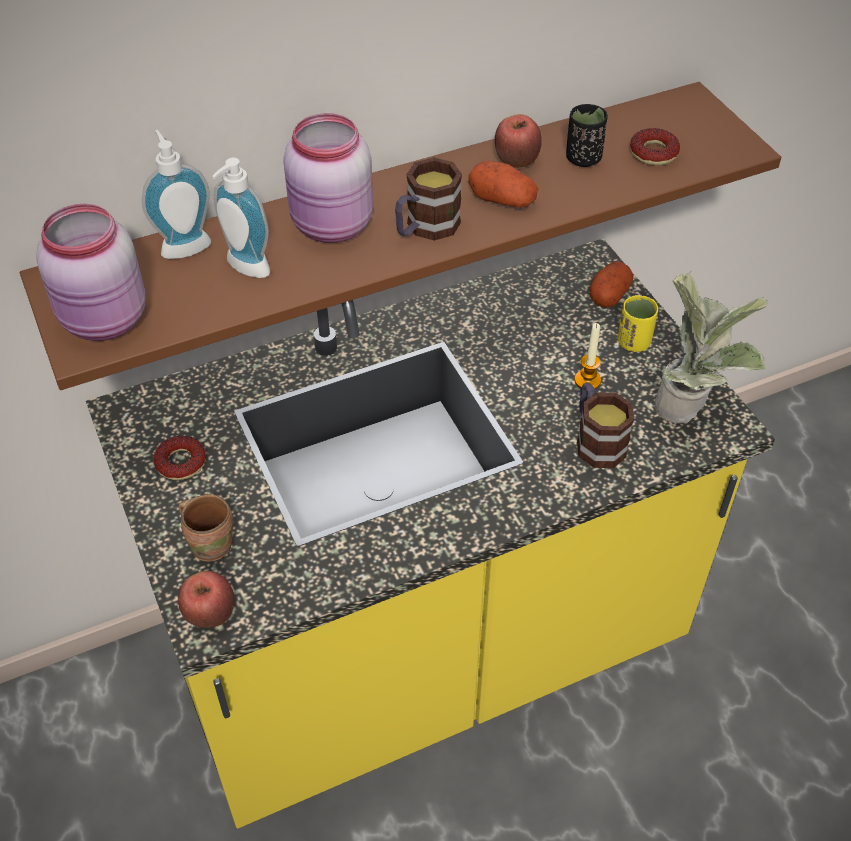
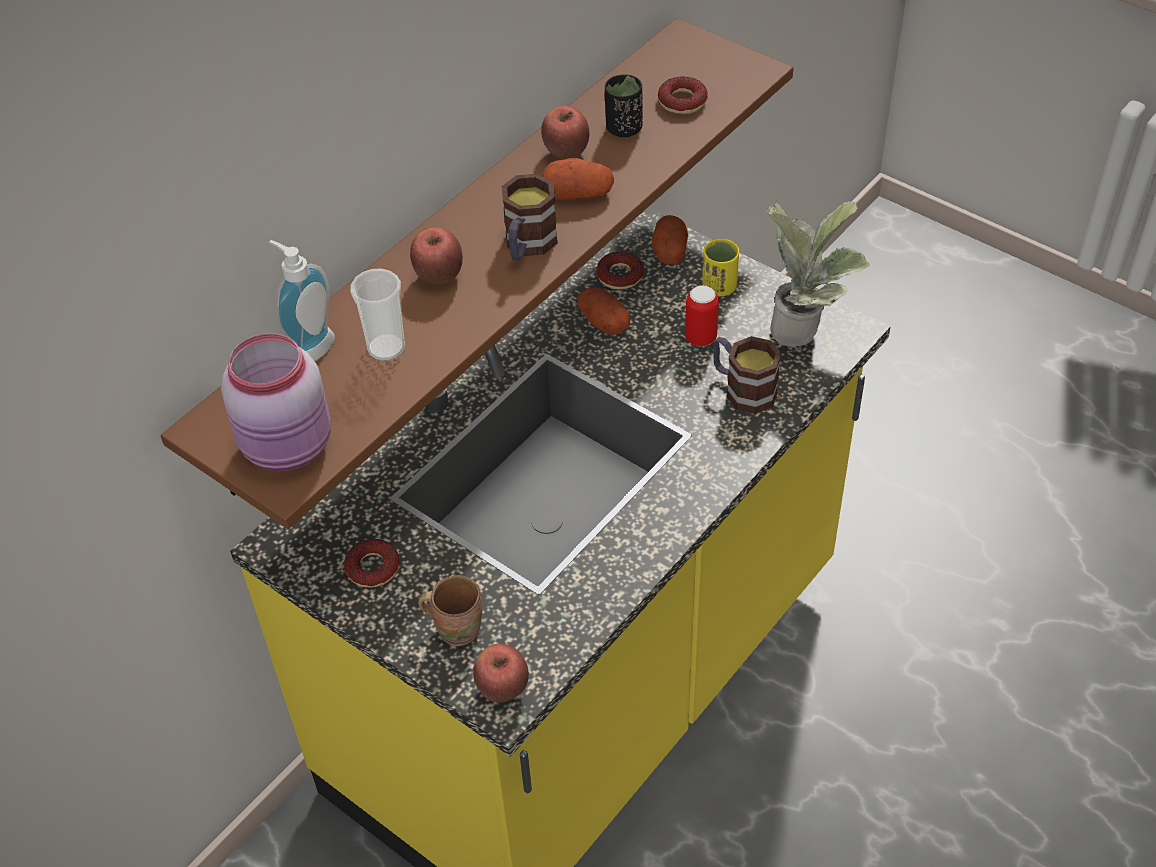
camera: 25 degrees left, 0 degrees up
(244, 269) = (386, 348): soap dispenser -> cup
(332, 227) = (439, 276): pink jar -> apple
(510, 333) = (603, 322): none -> potato
(551, 300) = (620, 275): none -> donut
(587, 380) = (700, 338): candle -> can

